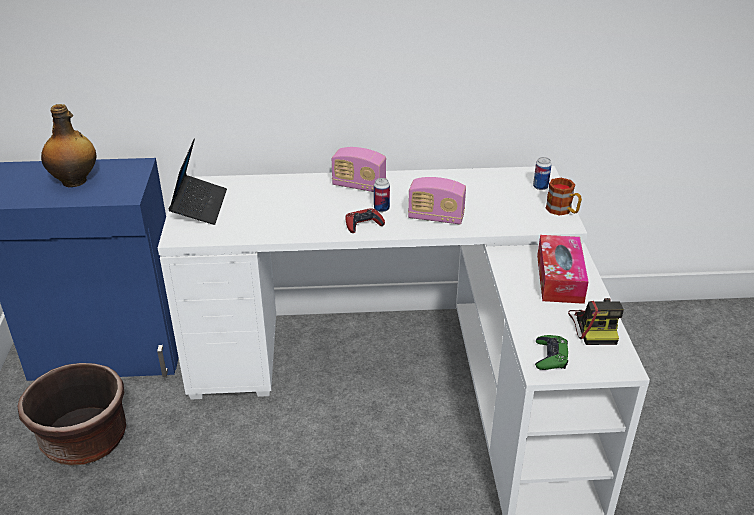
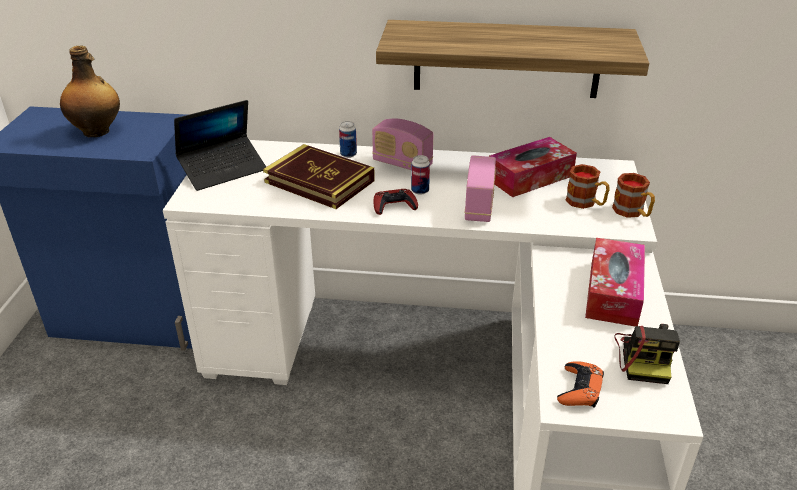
camera: 10 degrees right, 0 degrees up
(85, 440) = (84, 408): brown planter -> none
(199, 206) = (223, 170): laptop -> laptop turned 45 degrees clockwise
(291, 209) = (319, 181): none -> book
(436, 218) = (479, 206): radio -> radio turned 105 degrees counterclockwise
(442, 88) = (506, 59): none -> shelf
(472, 188) = (530, 177): none -> tissue box
(523, 206) = (586, 203): none -> mug
(540, 187) = (611, 183): can -> can (348, 154)
(550, 357) = (579, 389): green game controller -> orange game controller

